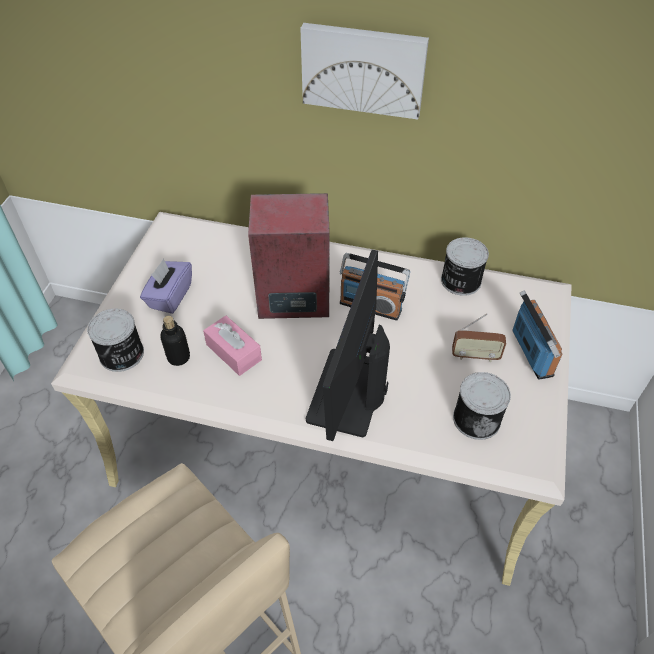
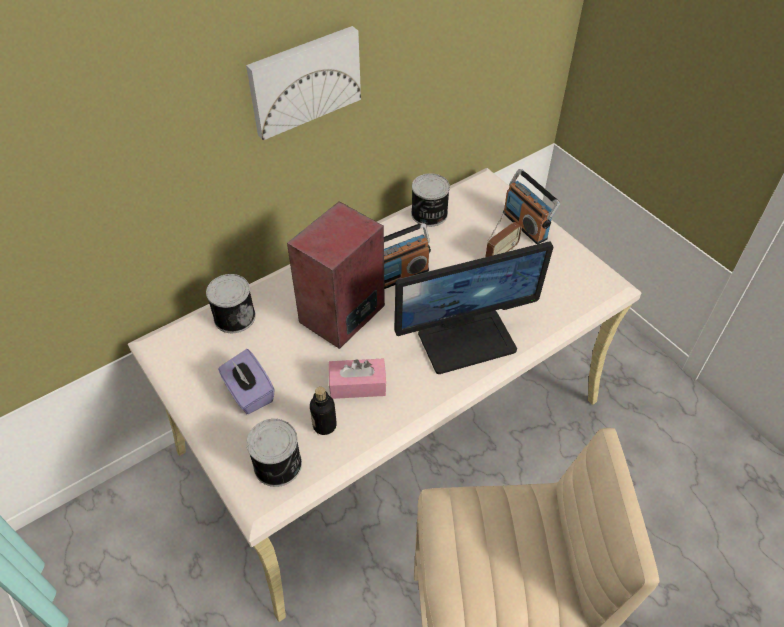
camera: 50 degrees left, 0 degrees up
(349, 393) = (466, 340): monitor -> monitor turned 75 degrees counterclockwise
(476, 418) = (550, 288): can -> can (234, 316)
(531, 353) = (525, 225): radio -> radio turned 150 degrees counterclockwise

